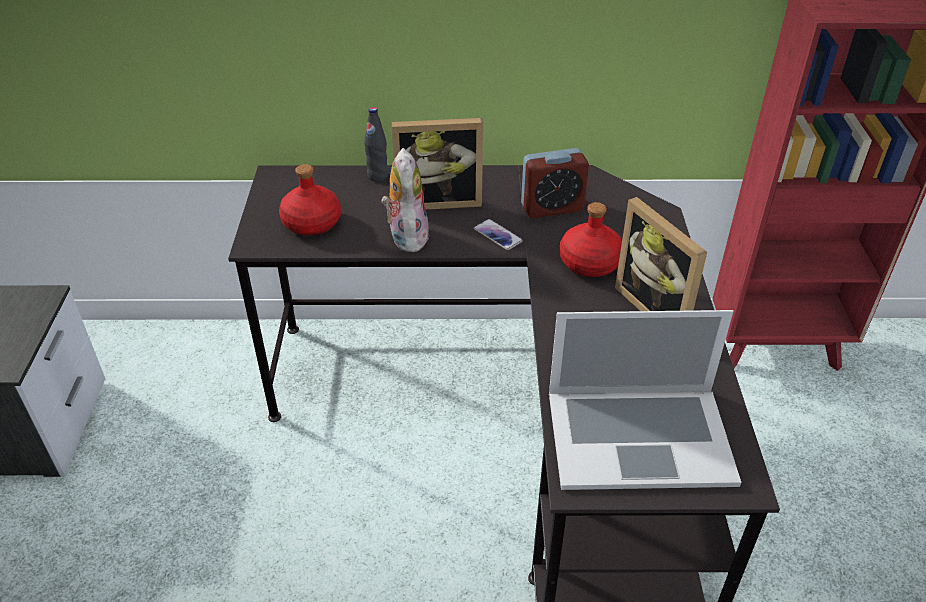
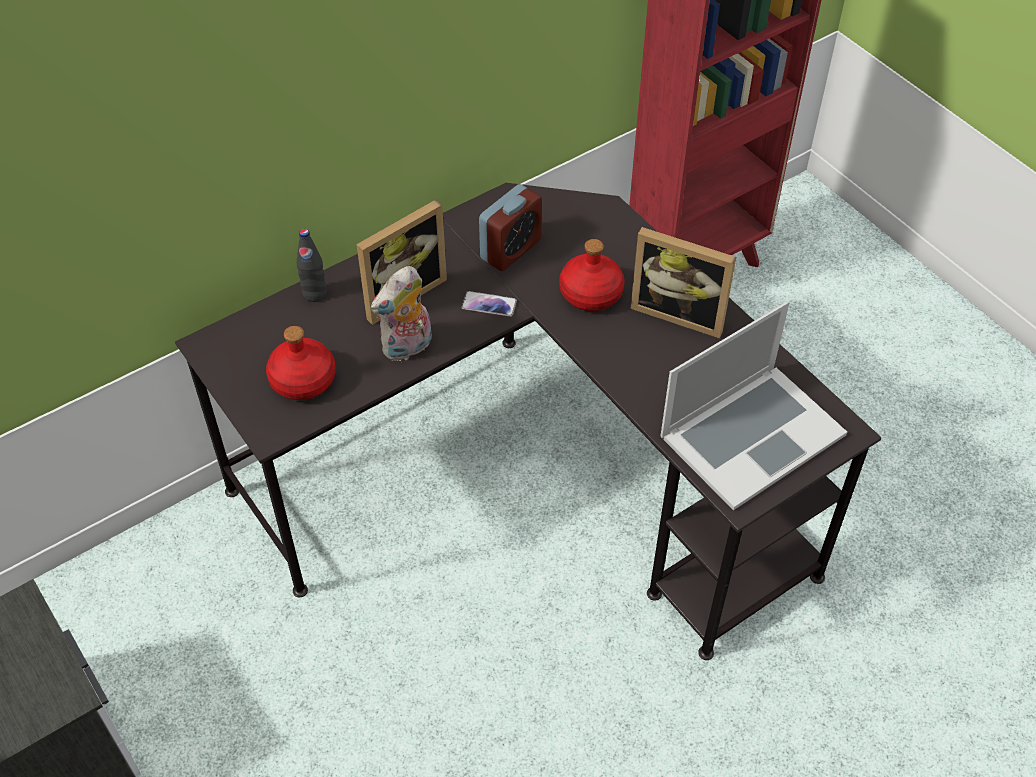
camera: 35 degrees left, 10 degrees up
(406, 236) = (407, 348): plush toy -> plush toy turned 90 degrees counterclockwise

